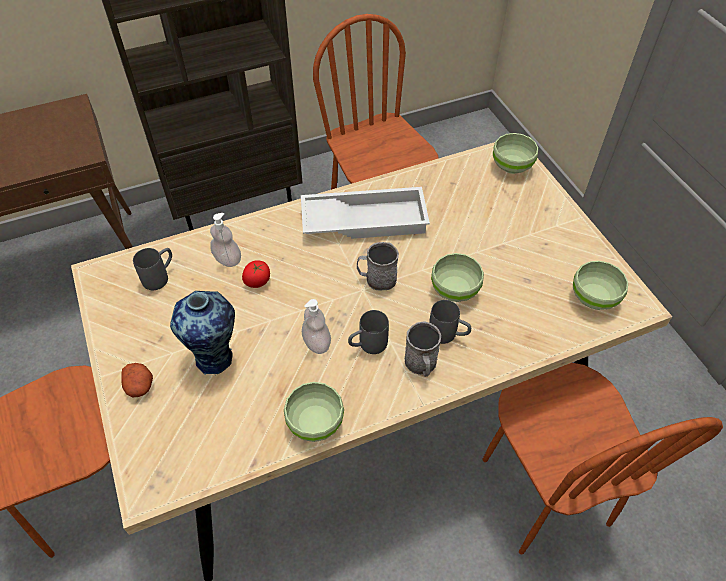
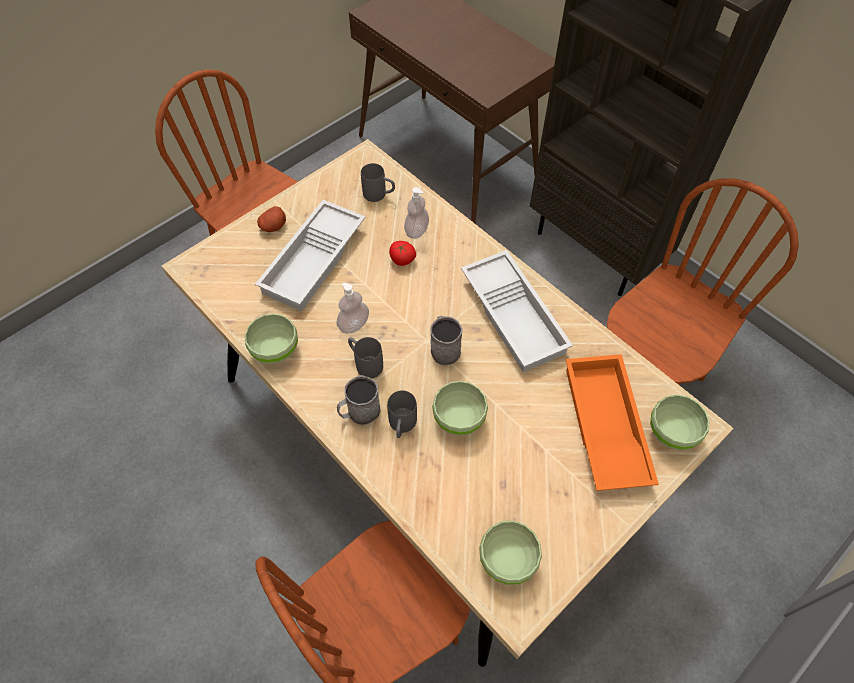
camera: 70 degrees right, 5 degrees up
(215, 357) = (315, 261): vase -> white tray
(493, 201) = (603, 425): none -> orange tray

